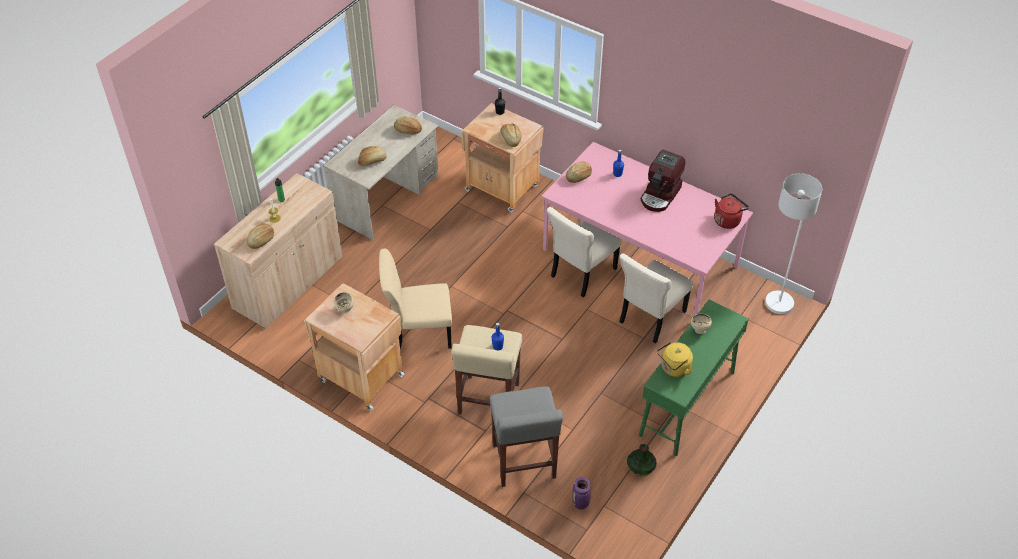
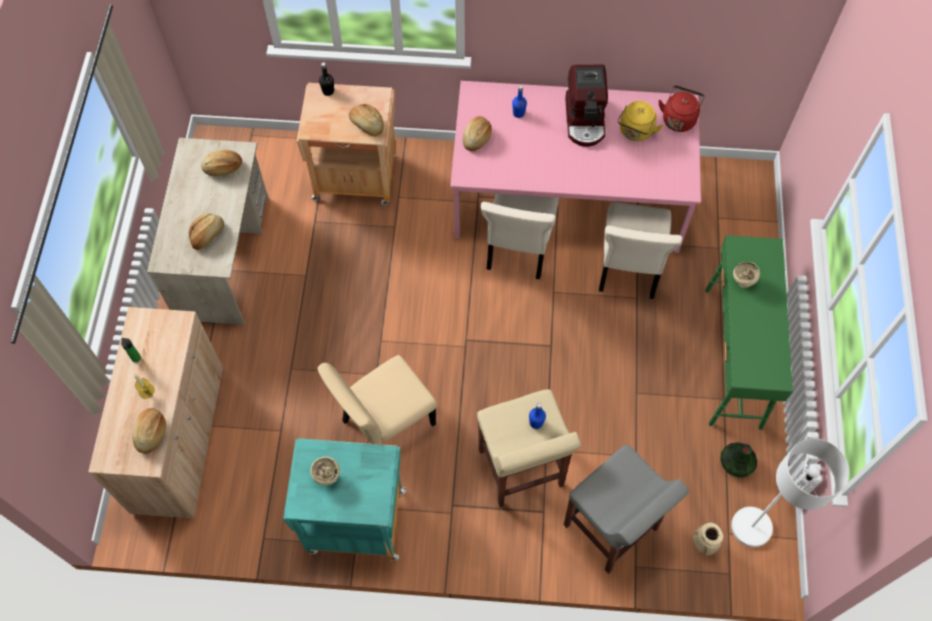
camera: 30 degrees left, 15 degrees up
(360, 377) = (354, 521): brown cart -> turquoise cart
(581, 504) = (704, 545): purple vase -> beige vase
(674, 369) = (749, 347): yellow kettle -> yellow kettle (635, 132)
(773, 308) = (744, 190): white floor lamp -> white floor lamp (748, 539)

